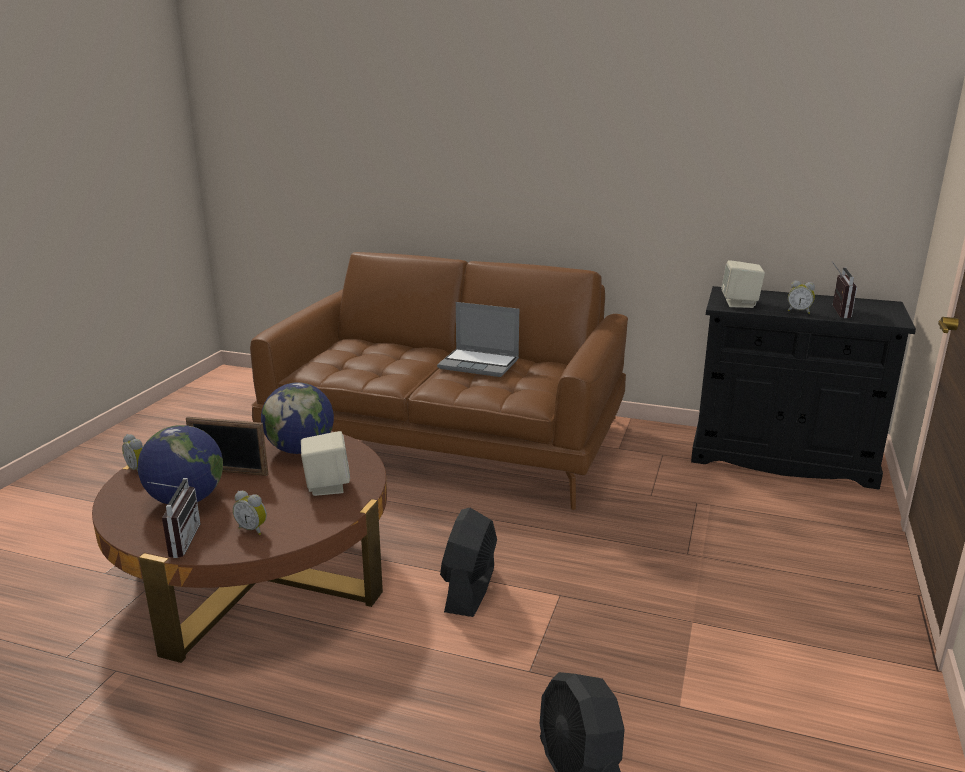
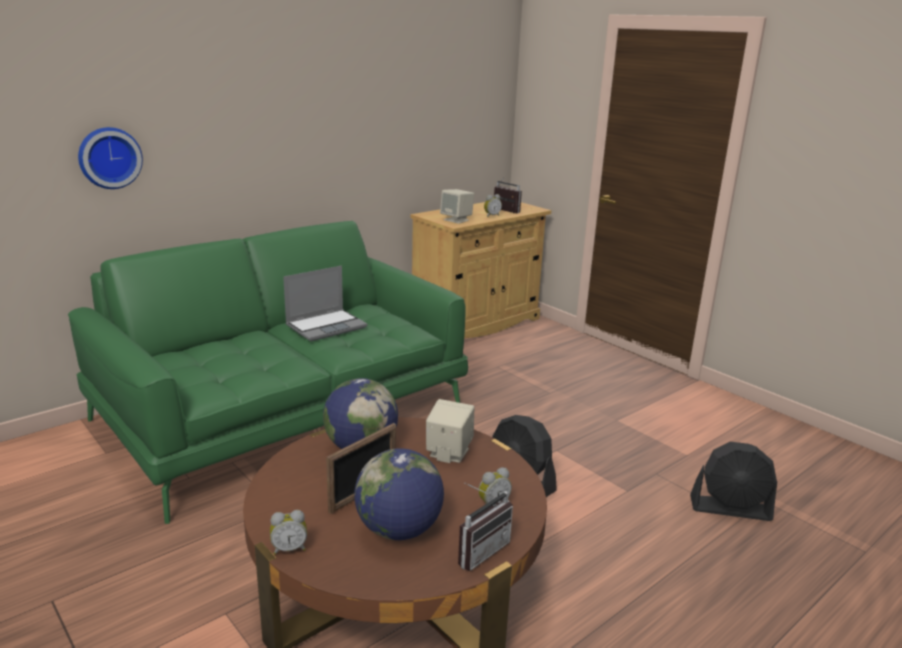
camera: 60 degrees left, 0 degrees up
(177, 541) = (479, 550): radio -> radio turned 105 degrees clockwise
(389, 169) = (109, 157): none -> wall clock
(448, 438) = (285, 413): brown sofa -> green sofa
(782, 457) = (476, 323): black cabinet -> beige cabinet

